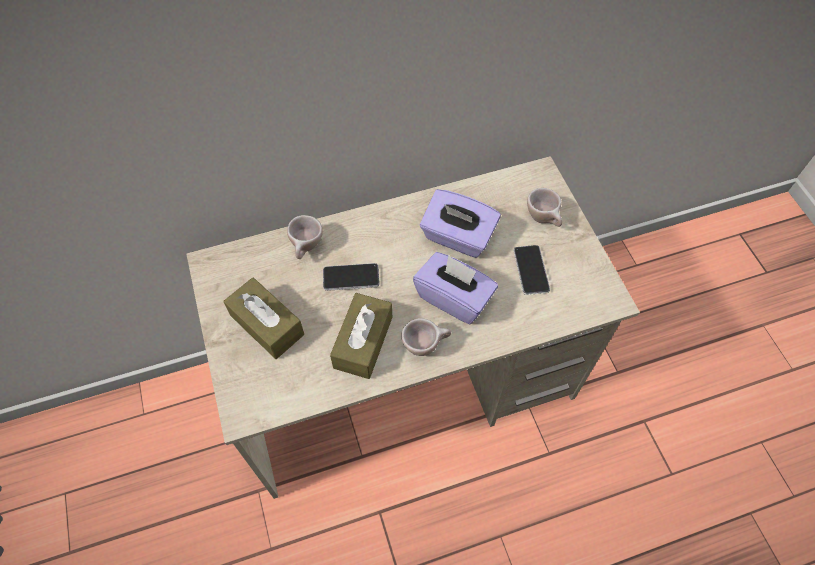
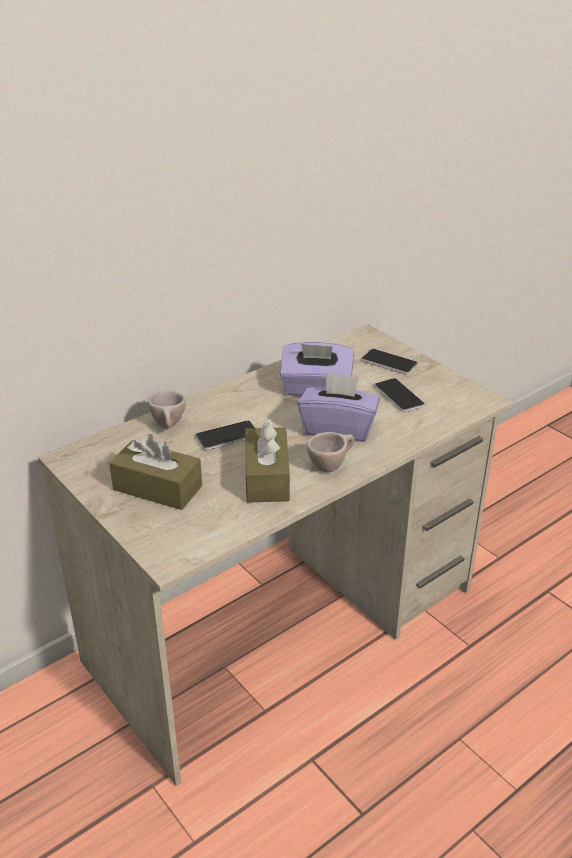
camera: 20 degrees left, 25 degrees down
(544, 219) = (389, 363): beige cup -> phone

